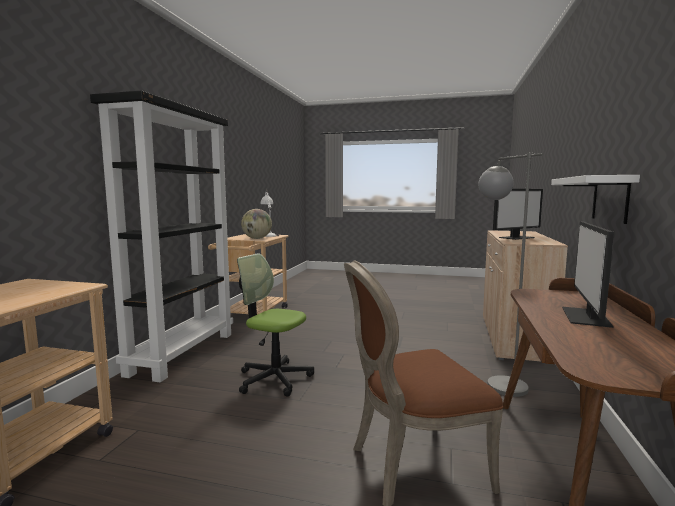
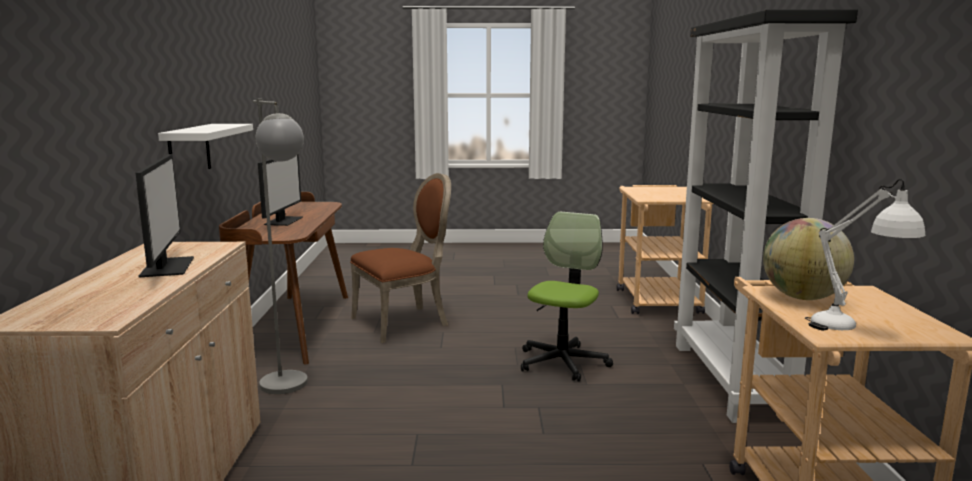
camera: 165 degrees right, 5 degrees up
(274, 379) = (562, 362): office chair -> office chair turned 75 degrees counterclockwise
(516, 237) = (166, 267): monitor -> monitor turned 120 degrees clockwise

